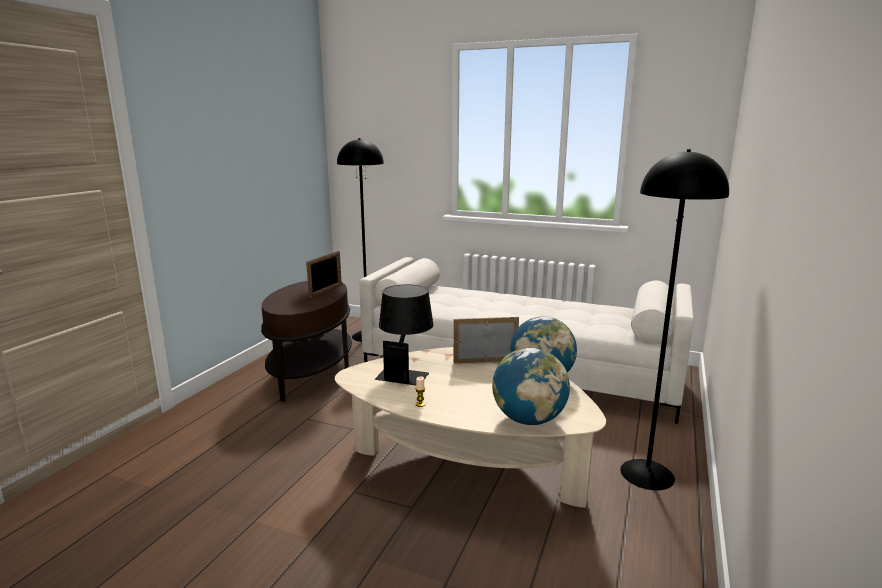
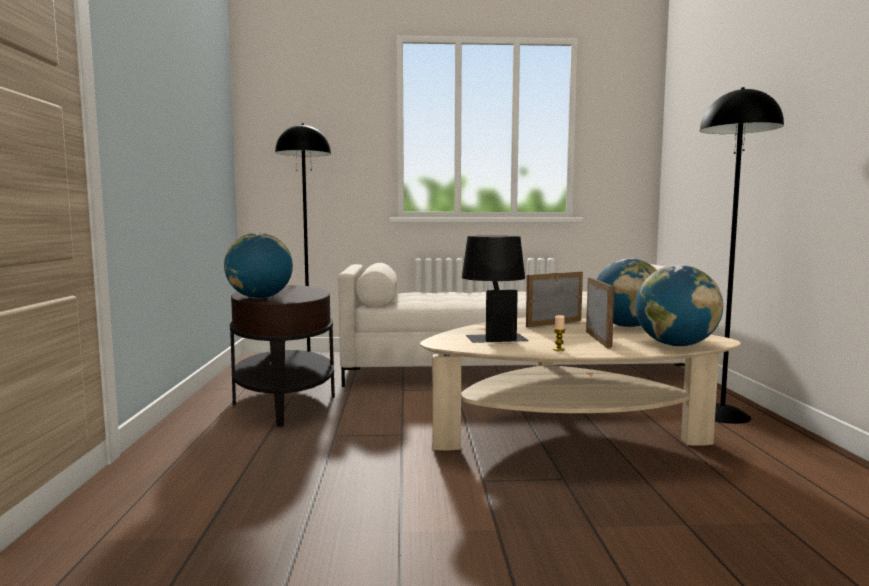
camera: 25 degrees left, 10 degrees down
(279, 302) = (260, 298): none -> globe
(326, 291) = (300, 290): picture frame -> picture frame (598, 339)

